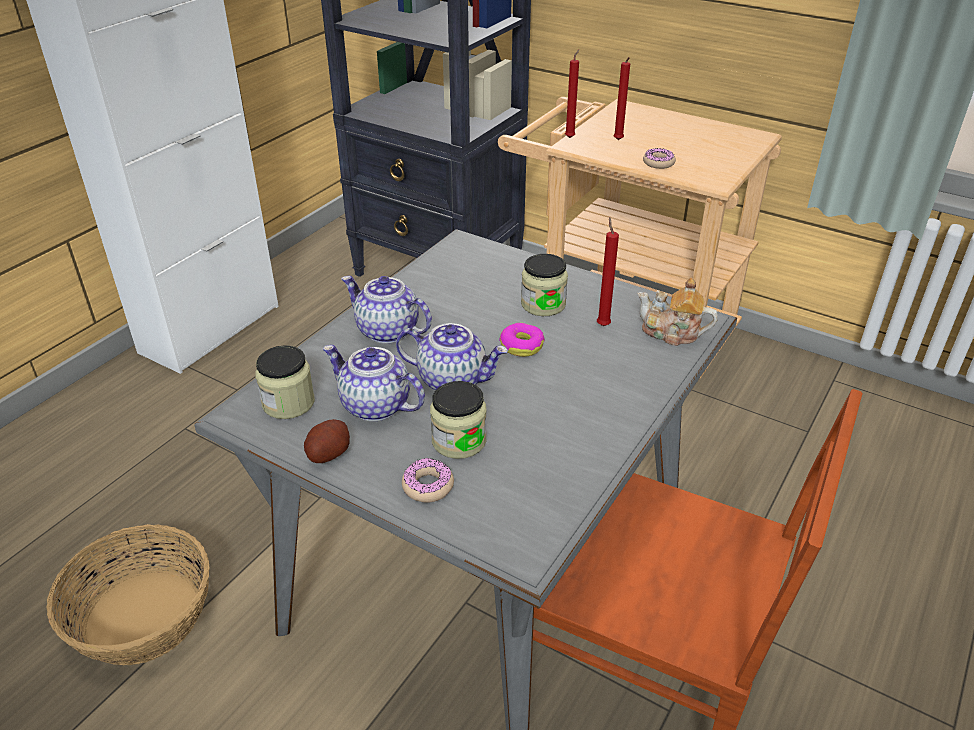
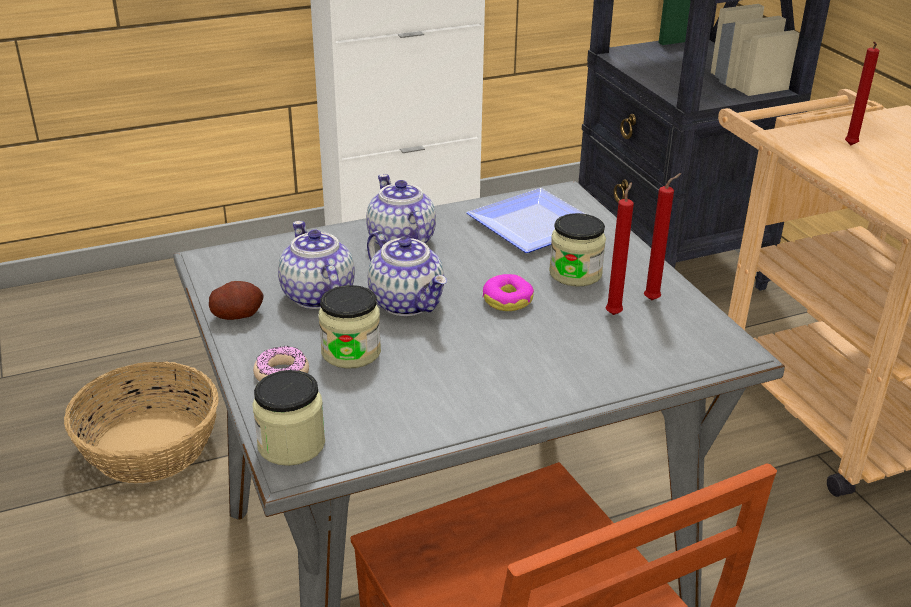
camera: 35 degrees right, 5 degrees down
(288, 403) = (254, 265): jar -> jar (291, 444)
(472, 279) = (533, 227): none -> plate
(570, 137) = (793, 127): red candle -> red candle (654, 299)
(658, 163) = (871, 181): donut -> none
(671, 333) = (681, 349): teapot -> none

